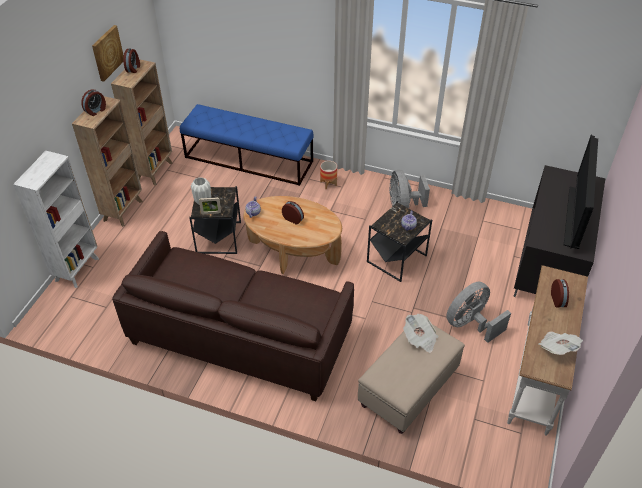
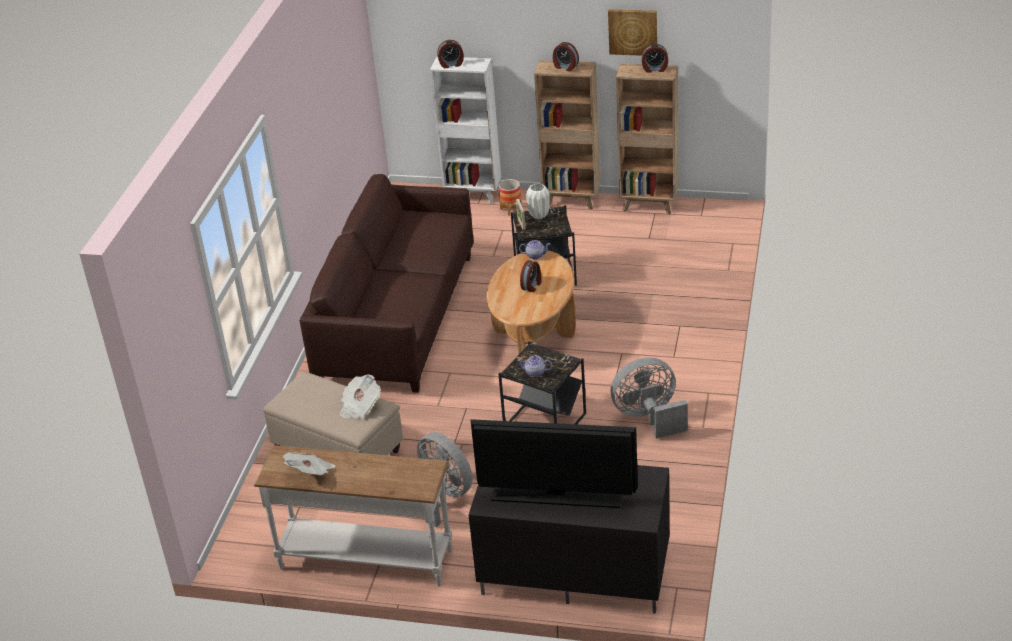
camera: 85 degrees right, 10 degrees down
(249, 159) = (700, 270): blue bench -> none
(328, 183) = (676, 344): planter -> planter (511, 209)
(558, 300) = (387, 474): alarm clock -> alarm clock (451, 64)

